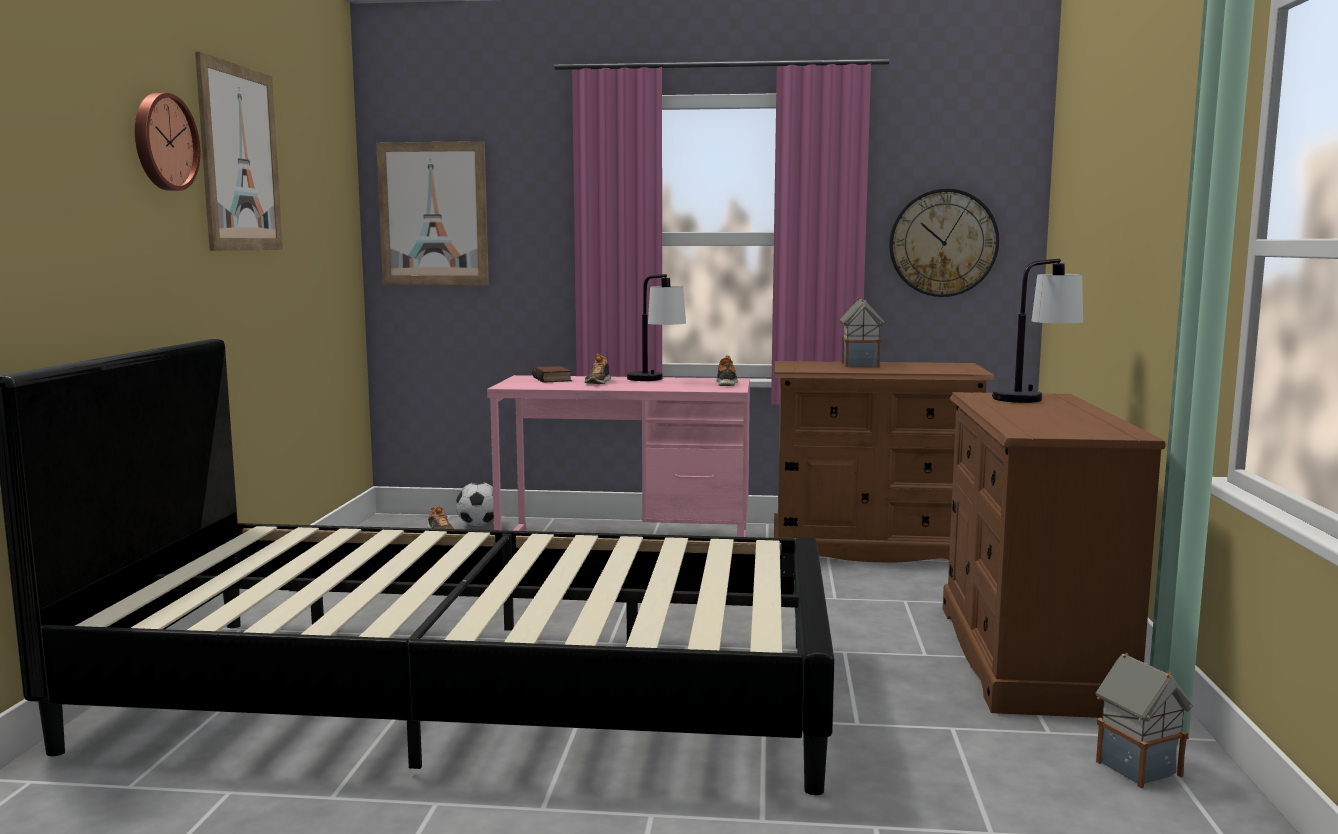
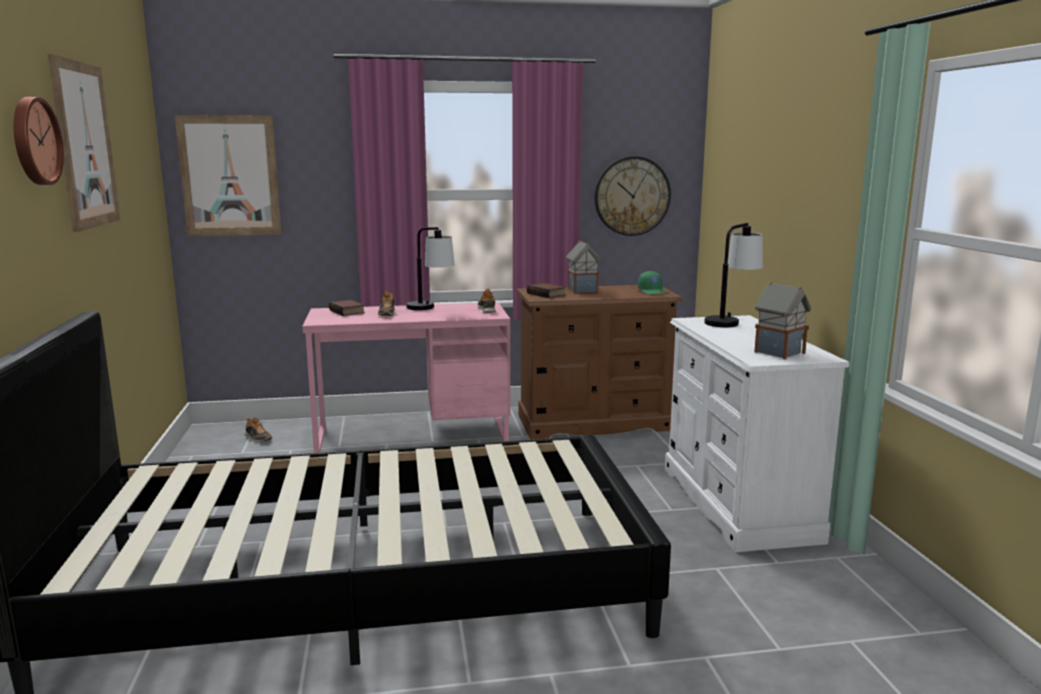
camera: 15 degrees left, 5 degrees up
(479, 525) = (286, 428): football -> none
(808, 366) = (547, 294): none -> book
(956, 369) = (652, 291): none -> green cap
(1028, 657) = (737, 503): brown dresser -> white dresser
(1136, 768) = (842, 583): toy house -> toy house (778, 352)

